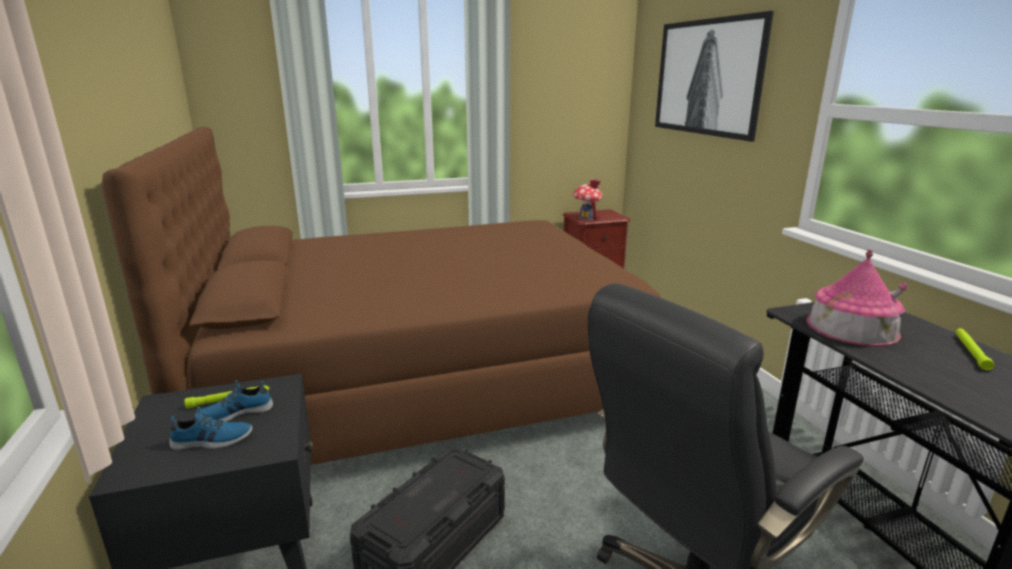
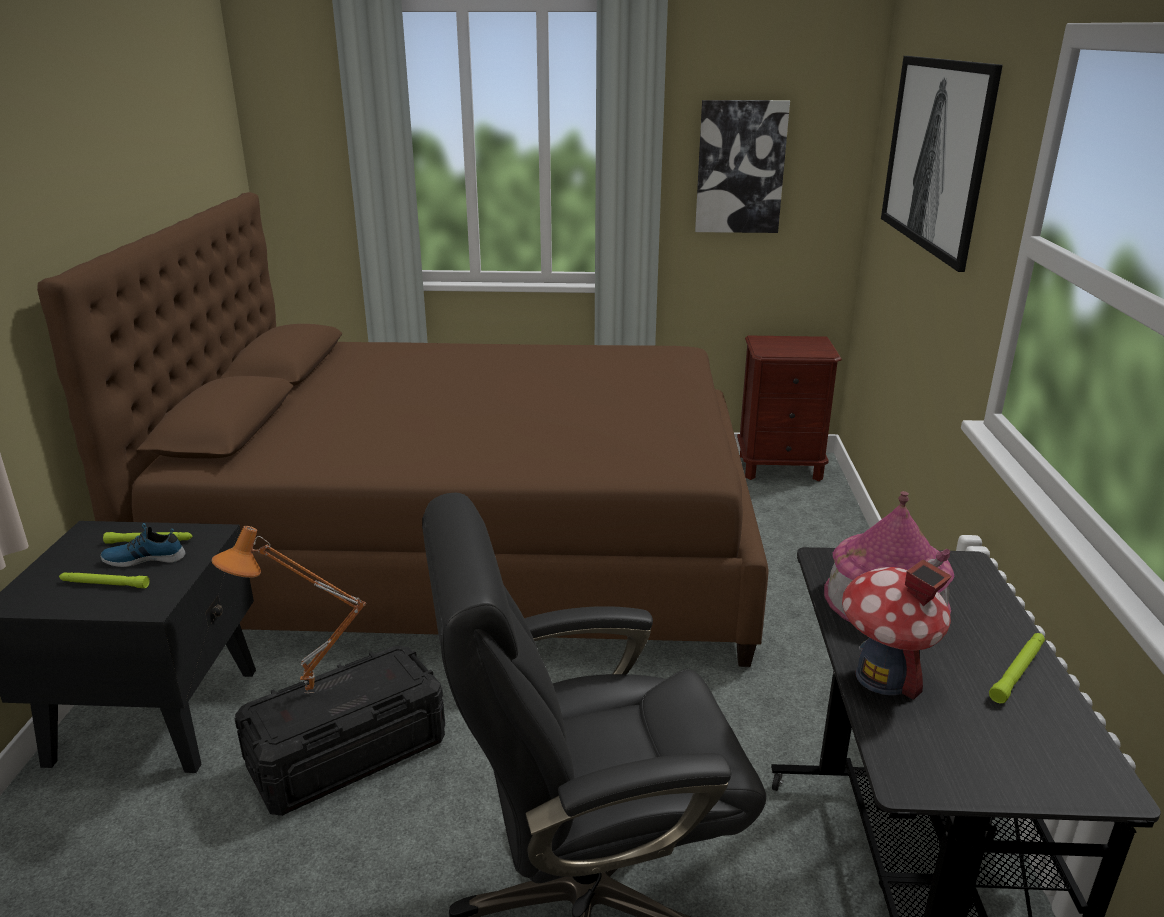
camera: 20 degrees right, 5 degrees up
(212, 440) = (104, 584): shoe -> green flashlight
(407, 501) = (308, 695): none -> orange table lamp
(554, 102) = (740, 167): none -> picture
(586, 218) = (771, 349): toy house -> toy house (883, 677)

